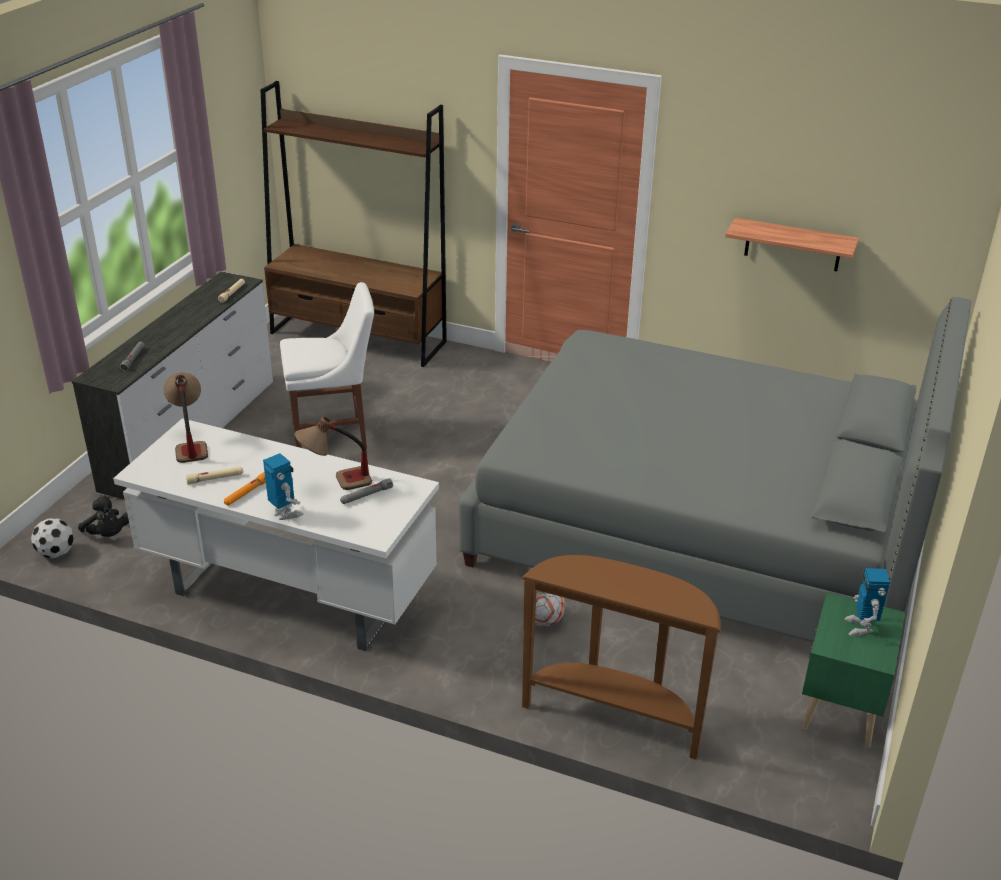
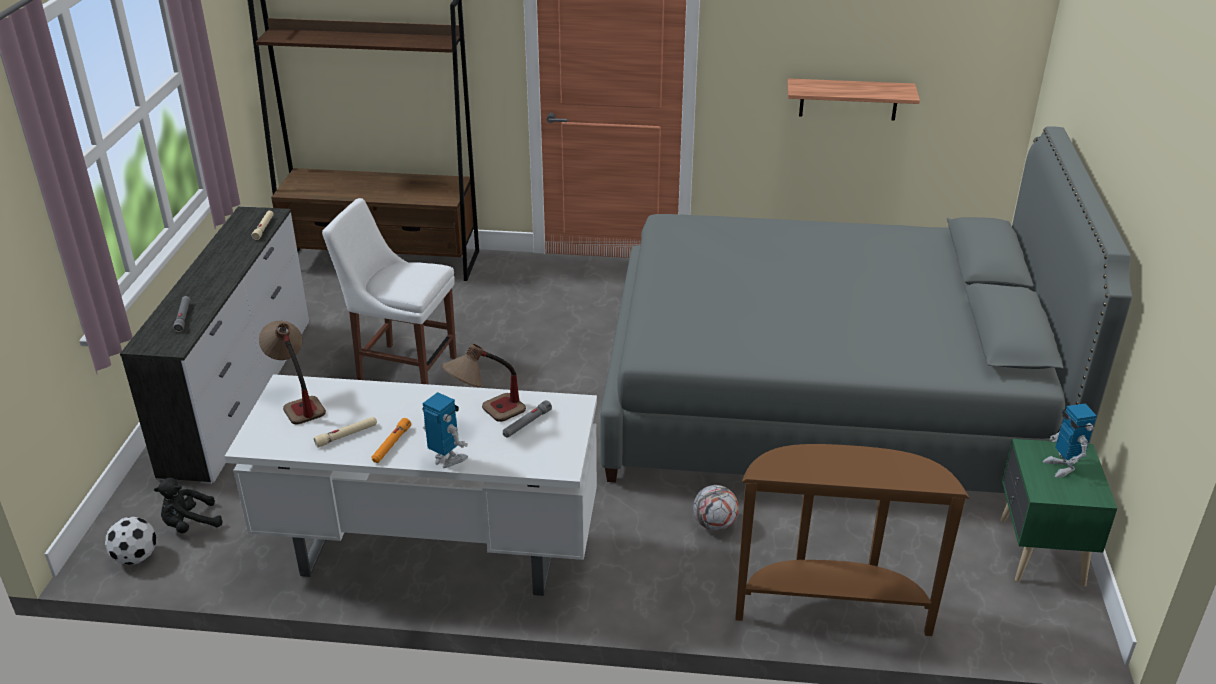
camera: 15 degrees left, 0 degrees up
(107, 535) = (190, 524): black plush toy -> black plush toy turned 120 degrees clockwise
(334, 435) = (403, 368): white chair -> white chair turned 135 degrees counterclockwise

